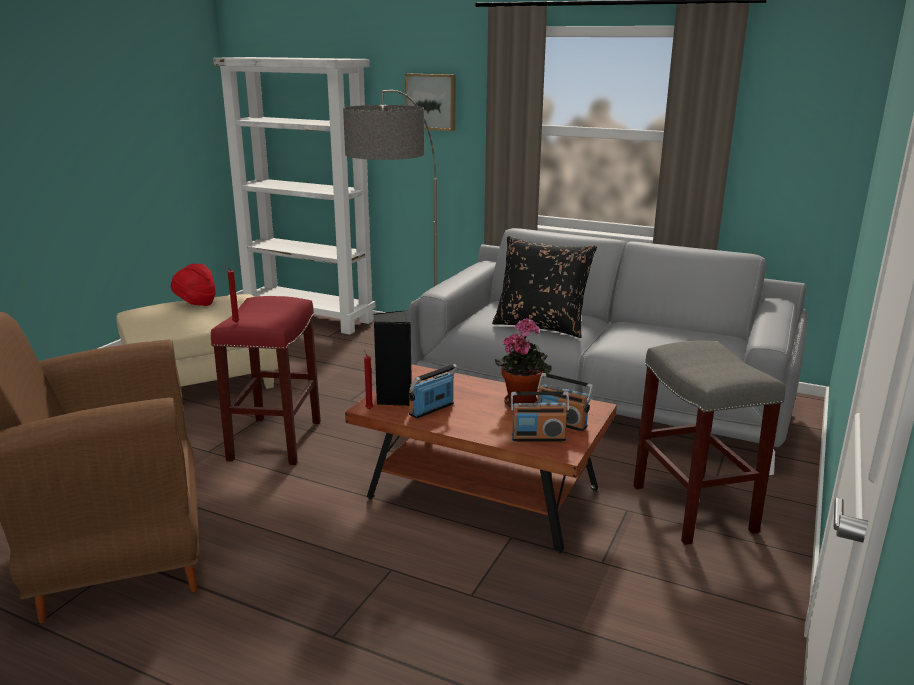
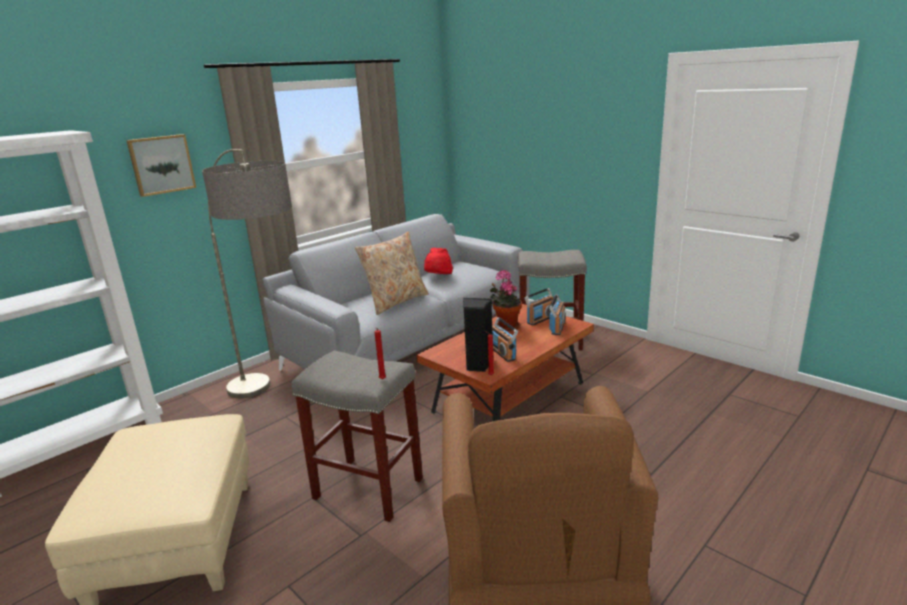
camera: 70 degrees left, 0 degrees up
(195, 304) = (134, 459): red hat -> red hat (438, 277)
(276, 441) = (370, 488): red stool -> grey stool
(541, 326) = (396, 301): black pillow -> beige pillow

